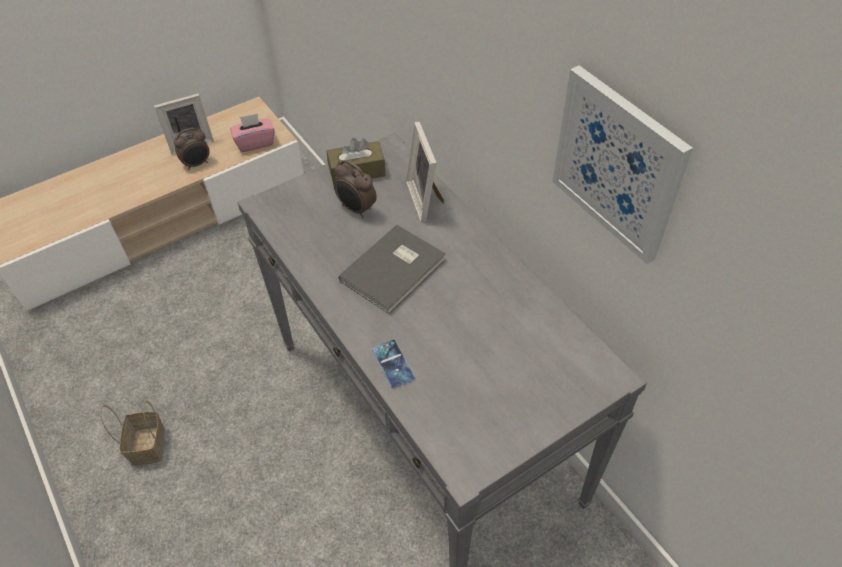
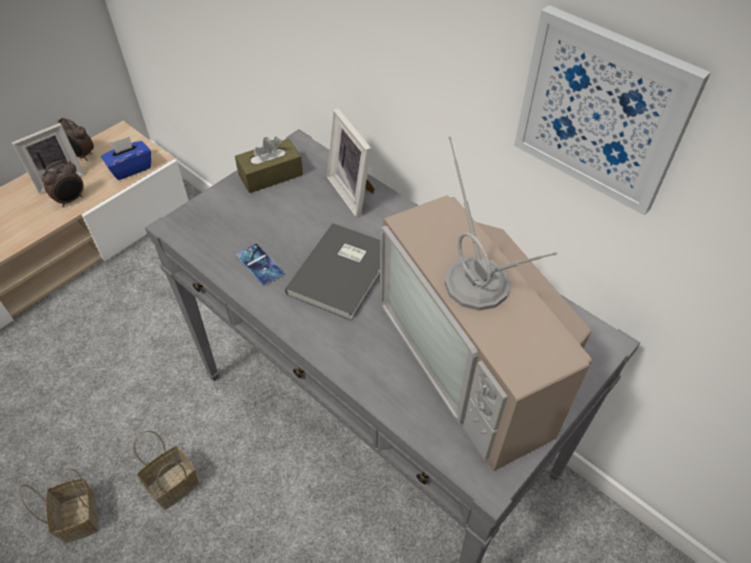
camera: 15 degrees left, 0 degrees up
(231, 437) = (173, 487): none -> basket
(255, 143) = (131, 168): pink tissue box -> blue tissue box
(356, 209) = (281, 214): alarm clock -> alarm clock (81, 156)
(393, 364) = (373, 374): phone -> phone (260, 264)
(488, 370) = (476, 361): none -> television

